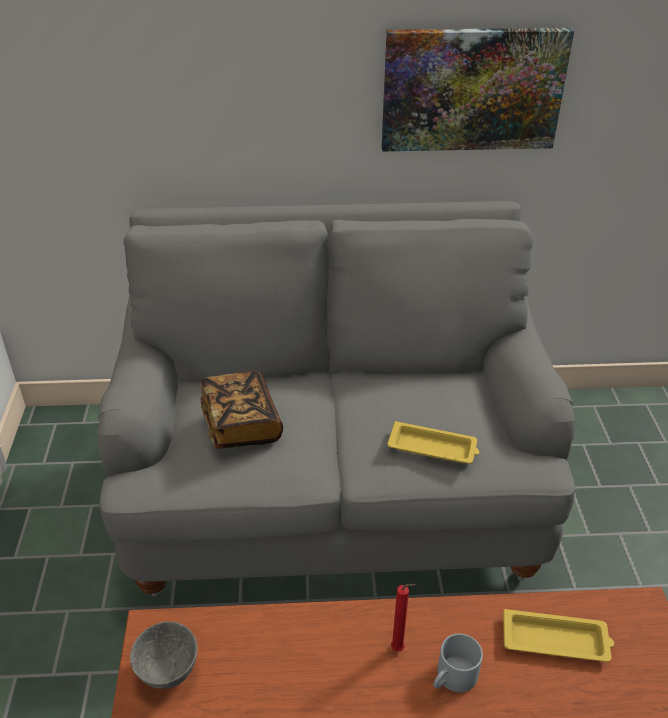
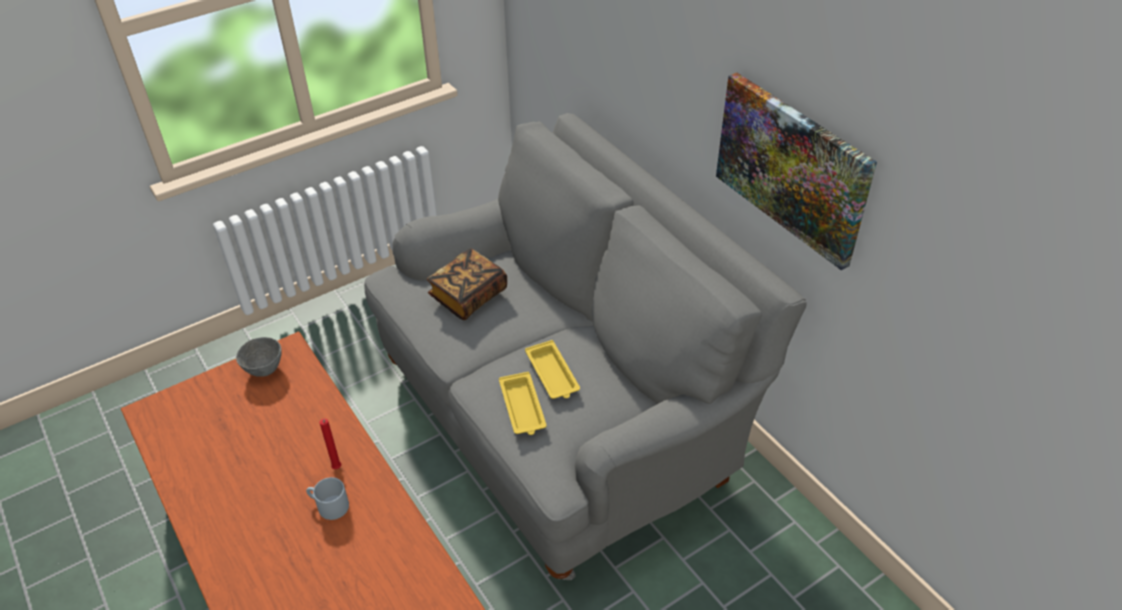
camera: 60 degrees right, 5 degrees up
(556, 640) = (391, 555): yellow tray -> yellow tray (552, 374)

